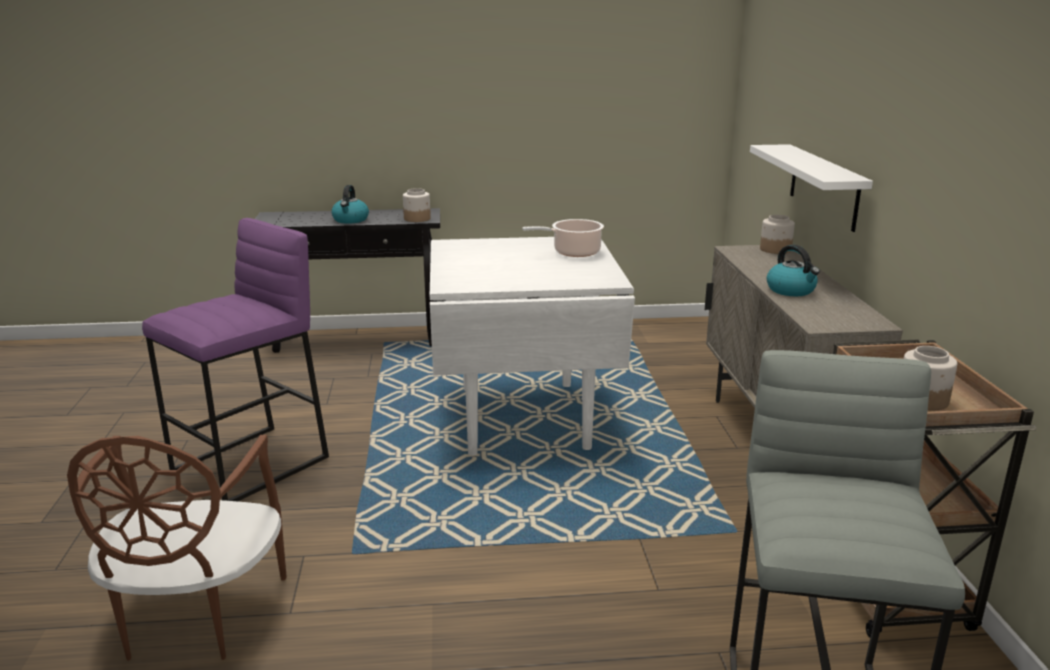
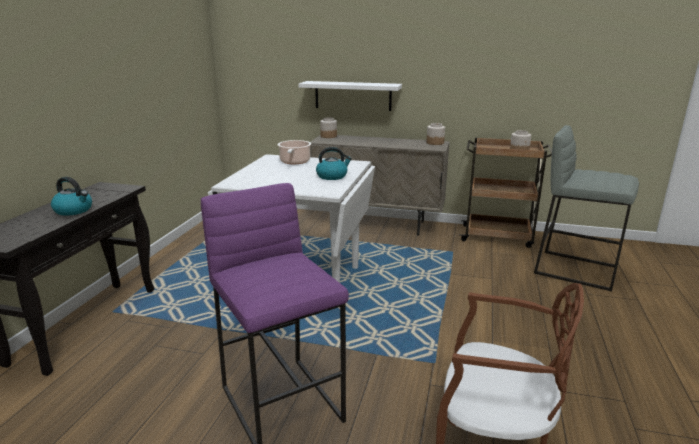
camera: 70 degrees left, 0 degrees up
(417, 219) = (119, 190): jar -> jar (435, 143)
(791, 290) = (391, 144): kettle -> kettle (332, 176)

